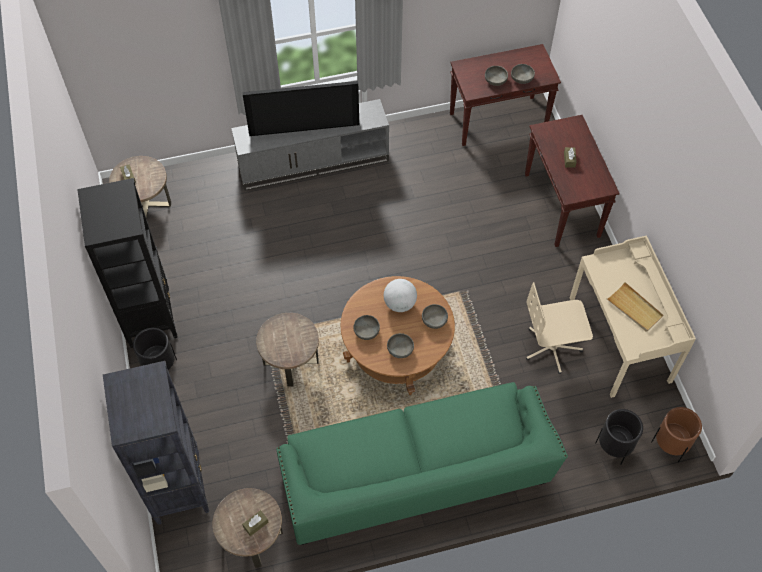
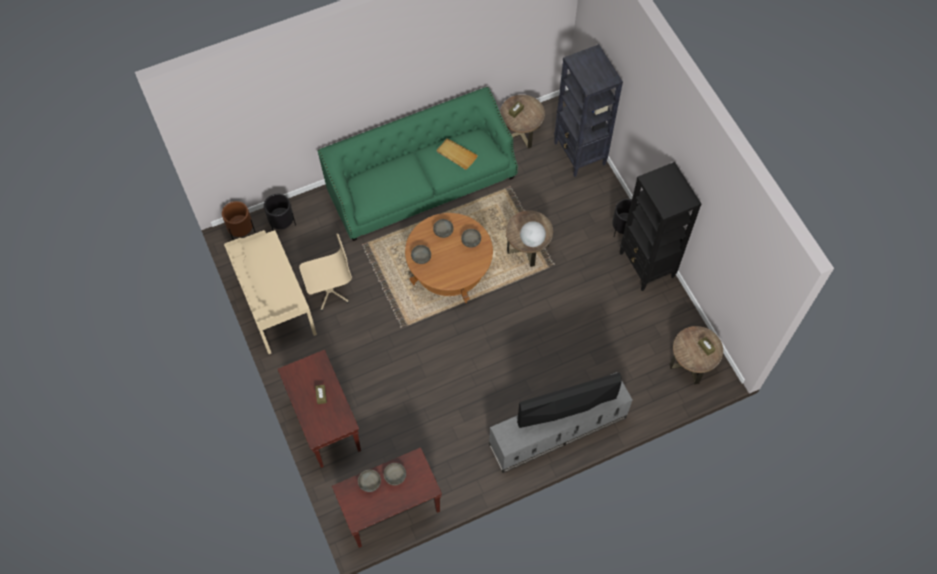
camera: 170 degrees right, 5 degrees up
(399, 304) = (450, 266): globe -> globe (532, 240)
(634, 308) = (268, 270): beige tray -> beige tray (456, 155)

